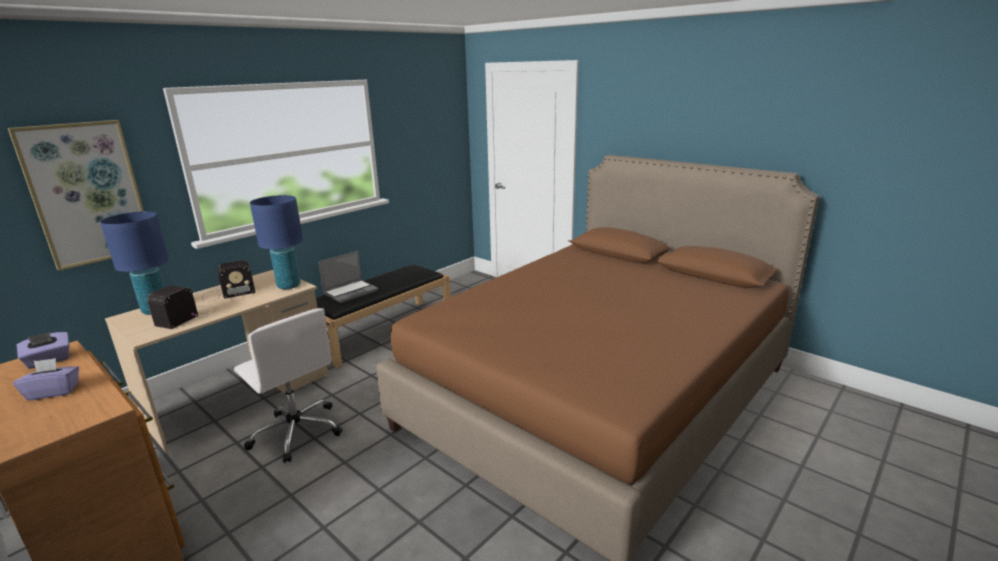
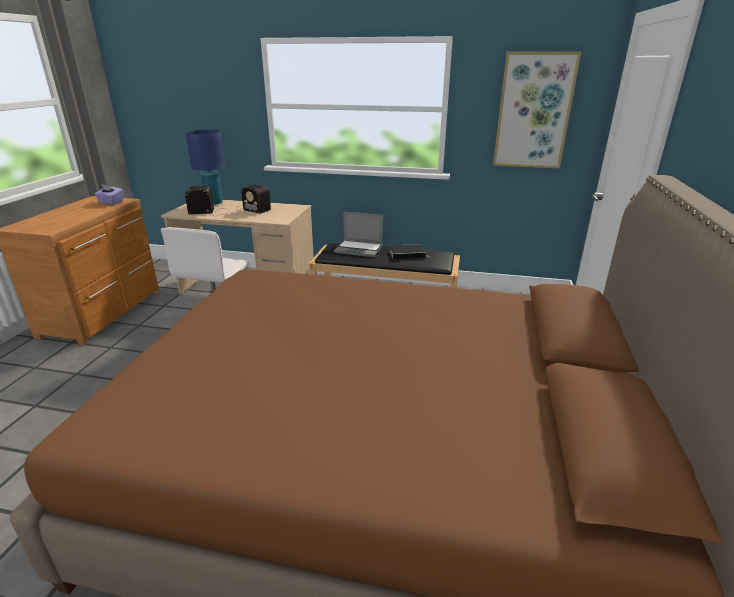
camera: 60 degrees right, 5 degrees up
(54, 392) = (72, 215): purple tissue box -> none
(87, 194) = (208, 113): picture -> picture (533, 111)
(289, 286) = (280, 217): blue table lamp -> none
(394, 277) = (408, 254): none -> book

